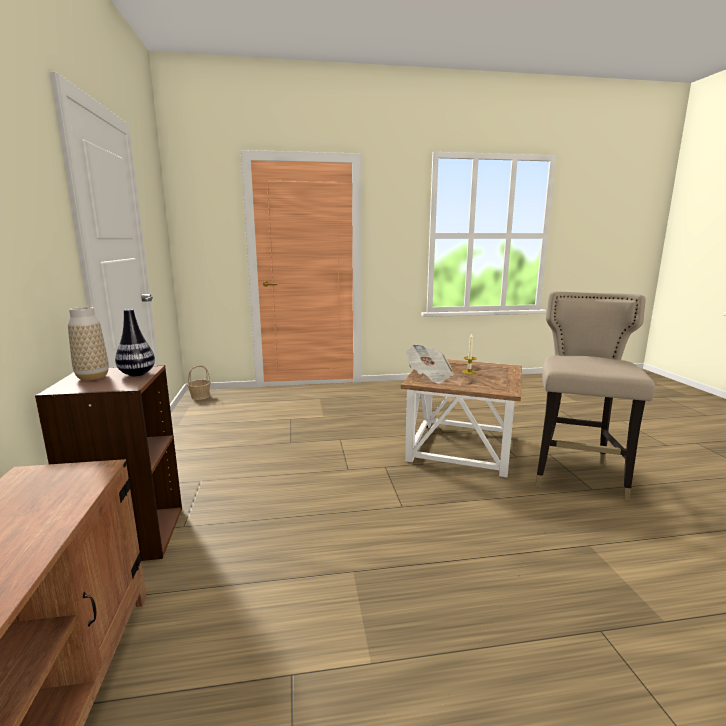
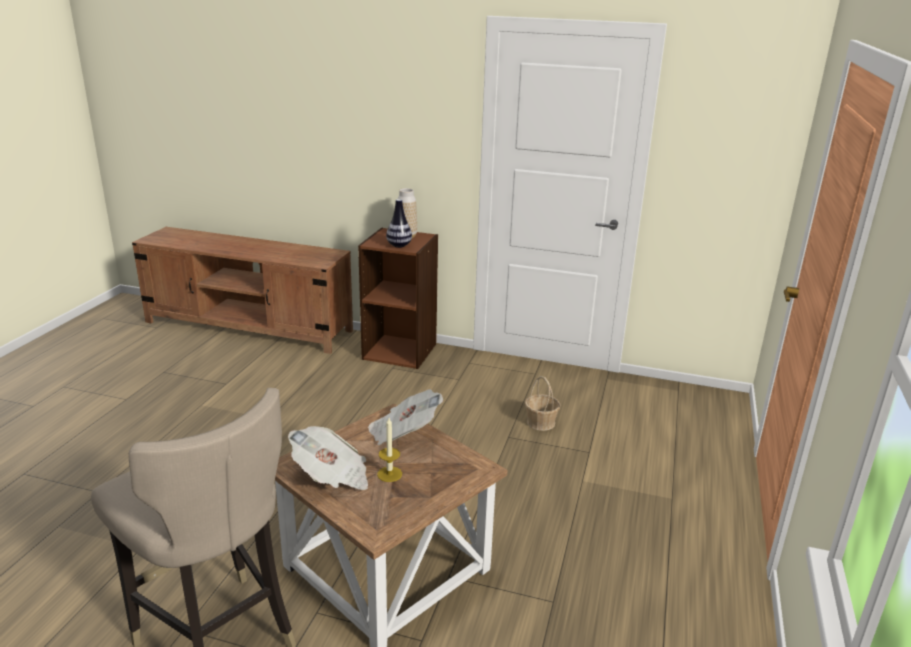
camera: 115 degrees right, 10 degrees up
(200, 396) = (714, 399): basket -> basket (541, 422)
(495, 381) = (332, 476): none -> newspaper

